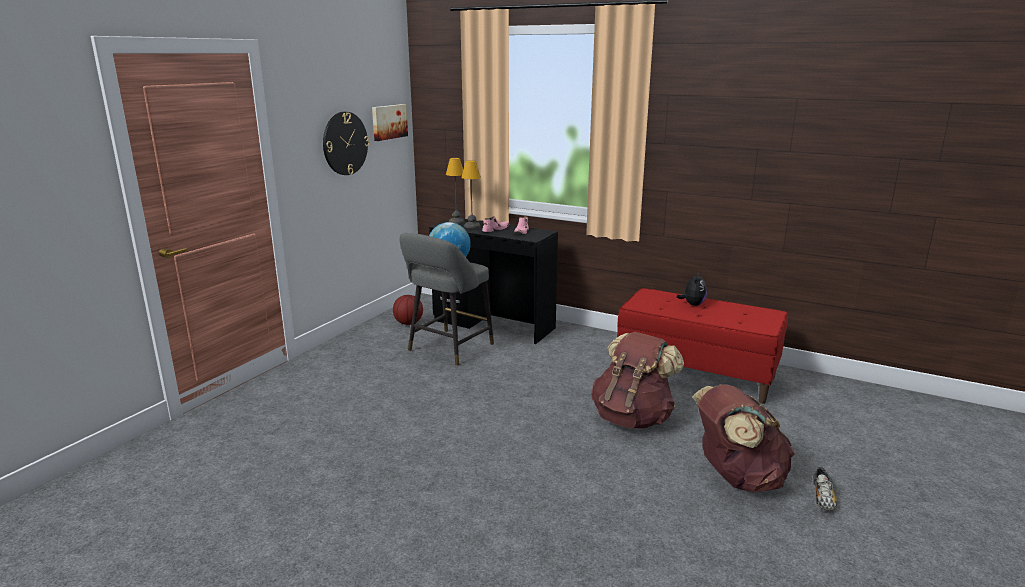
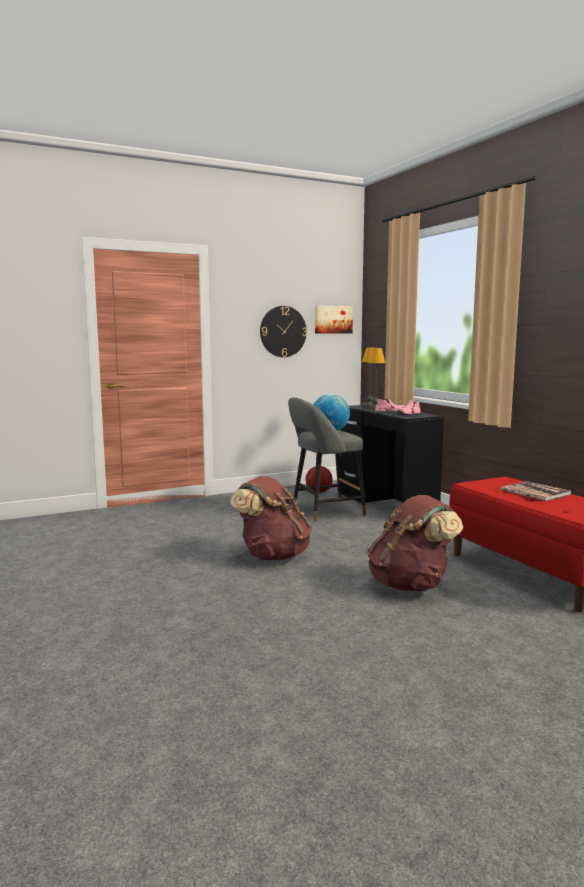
camera: 35 degrees right, 10 degrees down
(692, 304) = (535, 492): plush toy -> book
(737, 478) = (446, 651): brown backpack -> brown backpack (272, 556)
(823, 498) = (520, 696): shoe -> none

